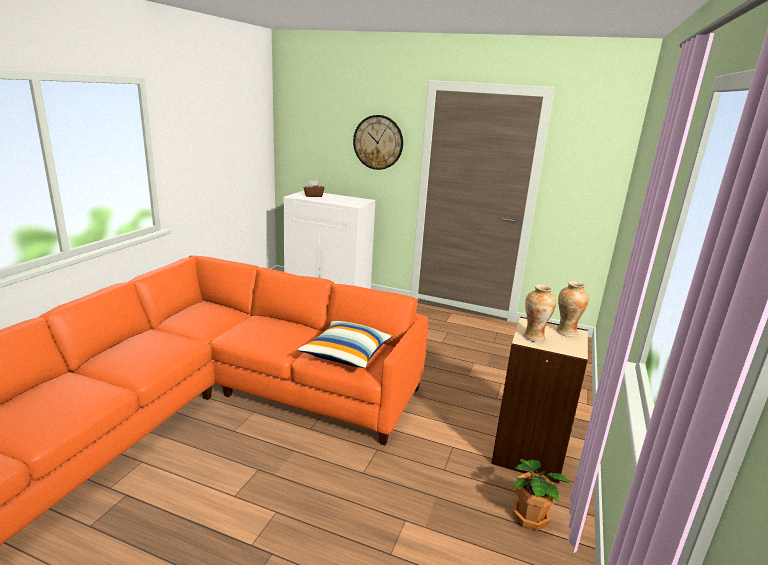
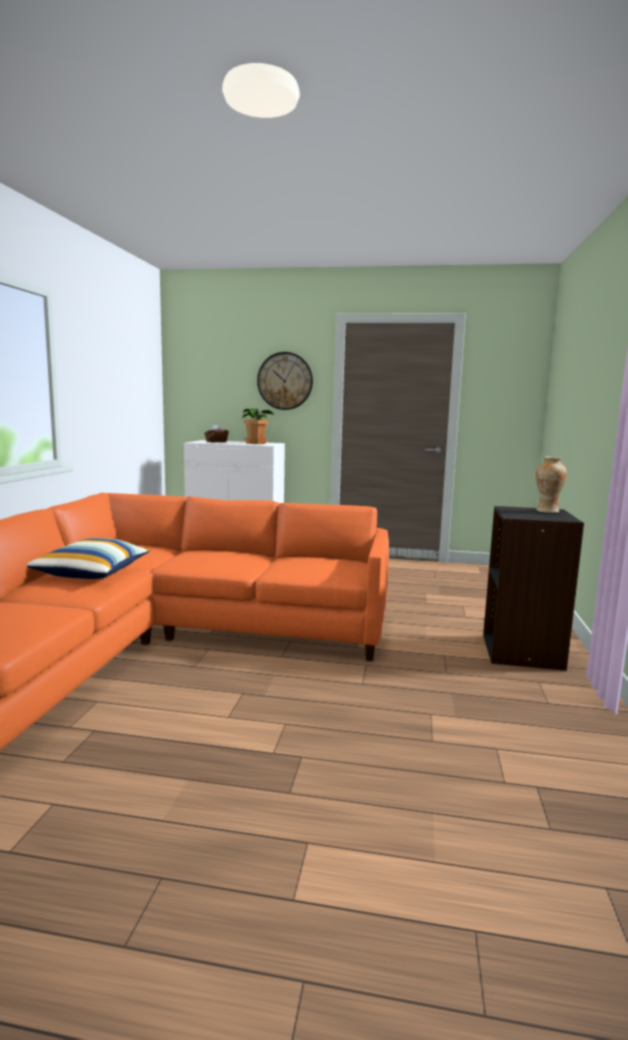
camera: 10 degrees left, 10 degrees down
(346, 354) = (314, 567): pillow -> pillow (91, 573)
(529, 453) = (523, 652): beige bookcase -> black bookcase
(530, 516) = (555, 696): potted plant -> potted plant (256, 443)
(534, 337) = (520, 514): vase -> none

